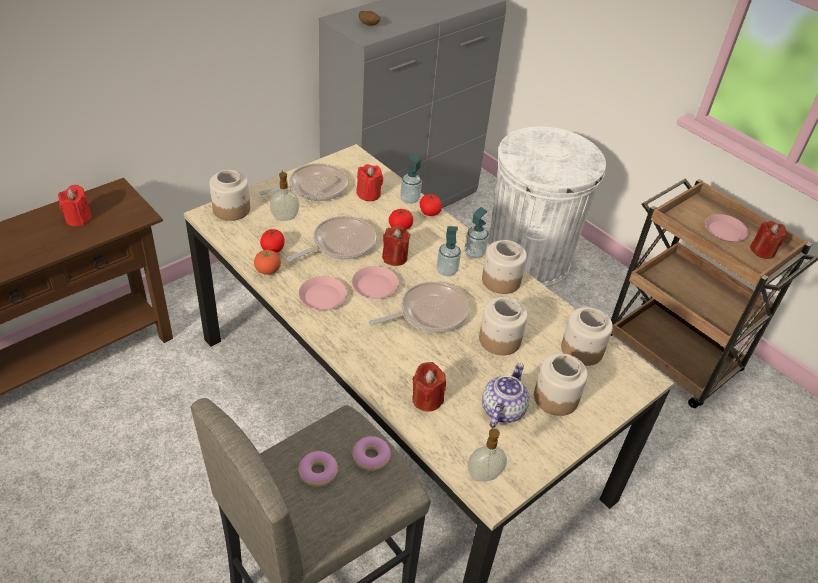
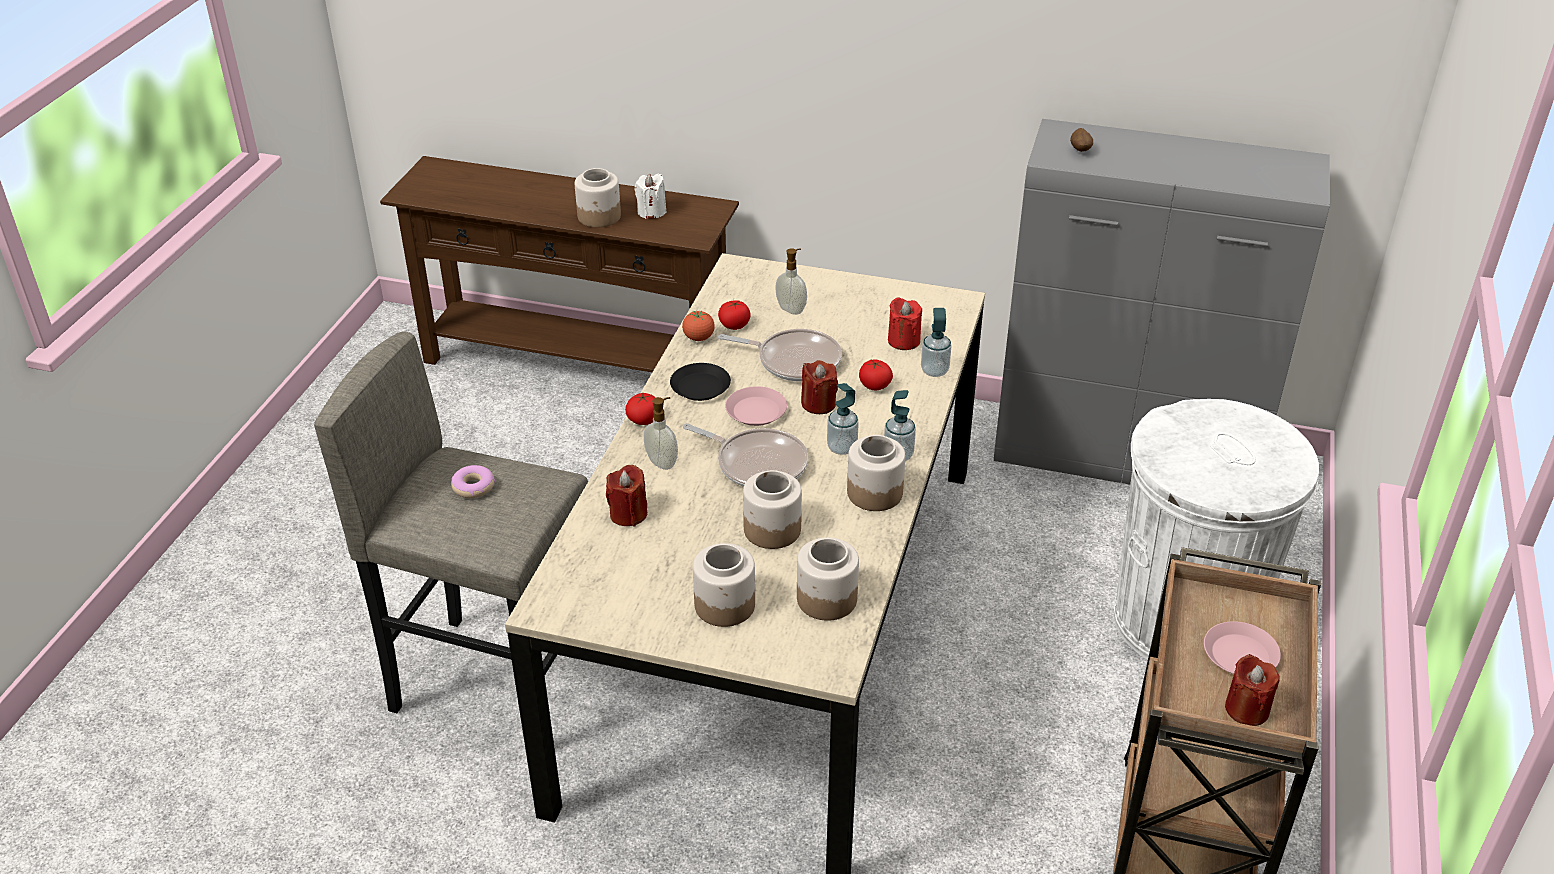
camera: 60 degrees right, 5 degrees down
(78, 218) = (651, 212): red candle -> white candle
(232, 209) = (762, 275): jar -> jar (599, 217)
(314, 188) = (864, 303): frying pan -> none
(322, 297) = (700, 387): pink plate -> black plate
(371, 457) = (520, 510): donut -> none
(429, 212) = (929, 394): tomato -> tomato (643, 420)
(483, 474) = (564, 592): soap dispenser -> soap dispenser (662, 462)
(502, 409) = (666, 571): teapot -> none

